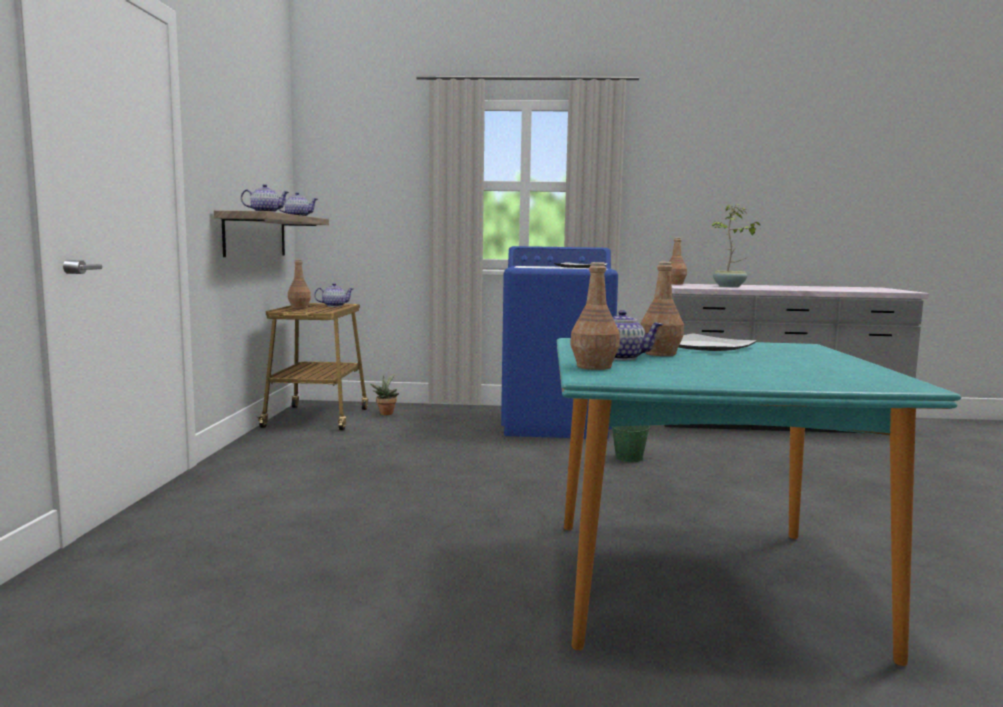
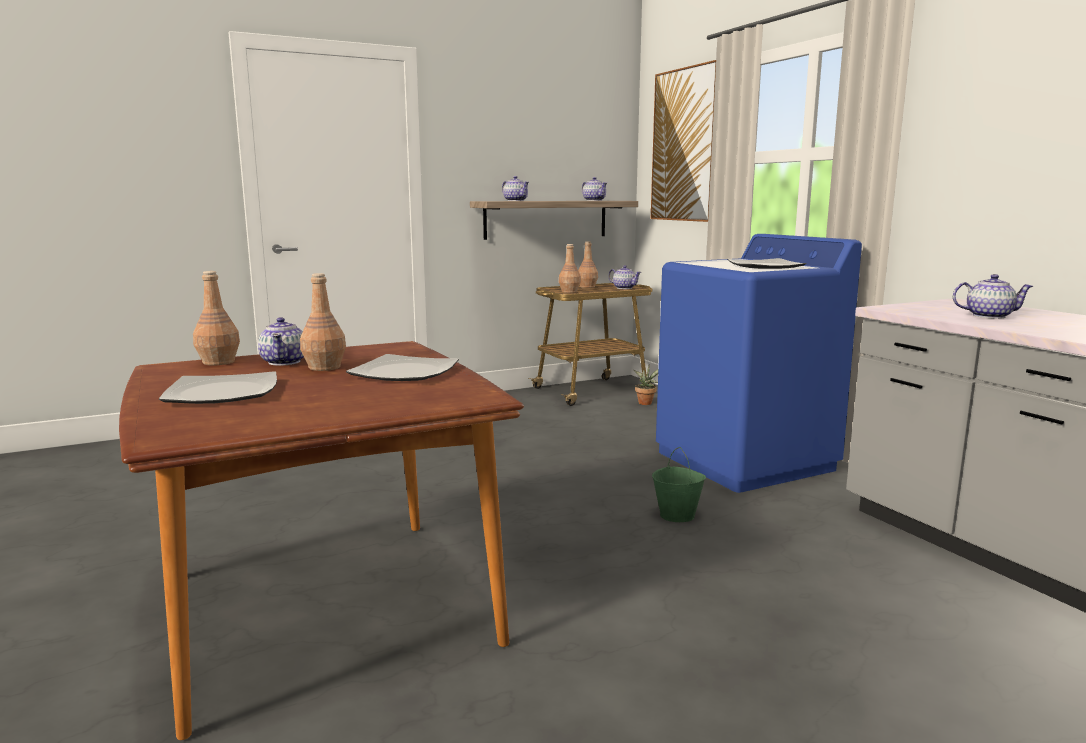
camera: 60 degrees right, 5 degrees up
(374, 169) = (685, 145): none -> picture
(675, 284) = (957, 301): brown bottle -> brown bottle (569, 291)
(701, 584) = (327, 608): turquoise dining table -> brown dining table
(729, 286) = (988, 316): potted plant -> teapot
(749, 372) = (223, 393): none -> plate

